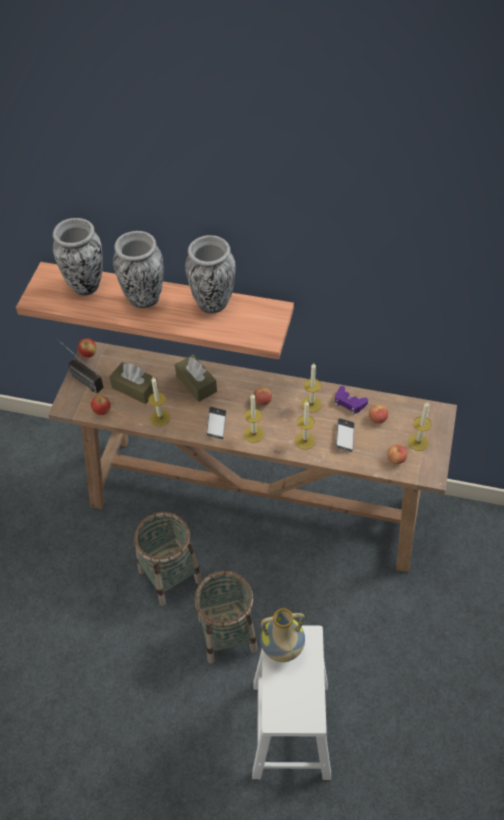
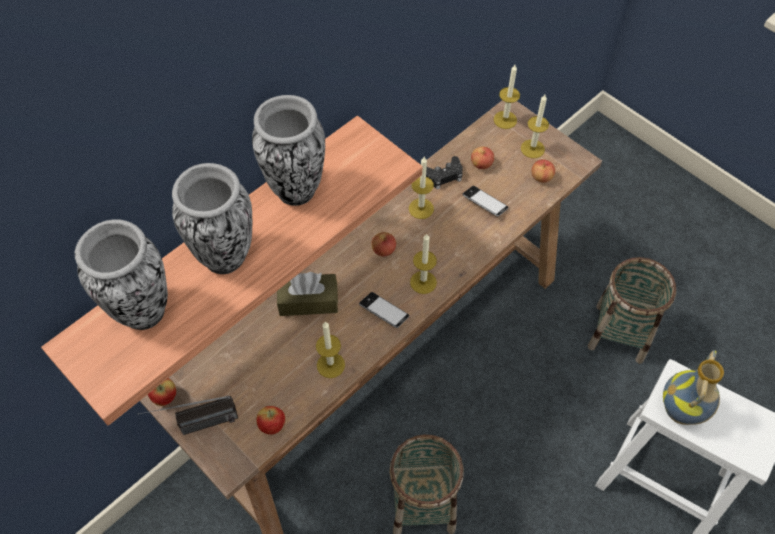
camera: 60 degrees left, 5 degrees up
(135, 388) = (264, 370): brown tissue box -> none
(227, 634) = (527, 482): basket -> basket (619, 333)
(305, 441) = (465, 240): candle -> candle (505, 120)
(349, 403) = (443, 176): purple game controller -> black game controller

